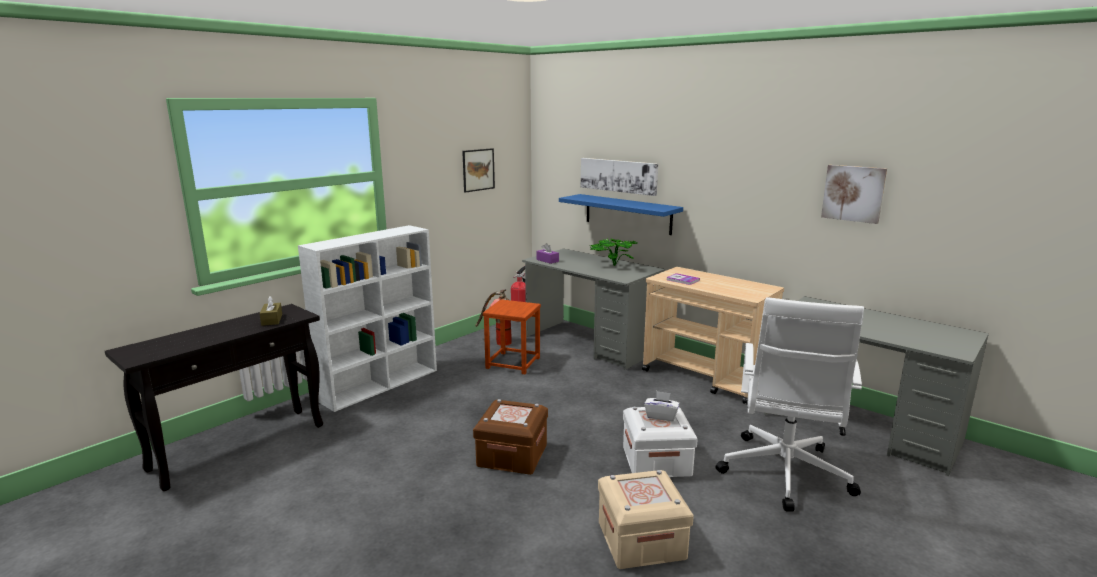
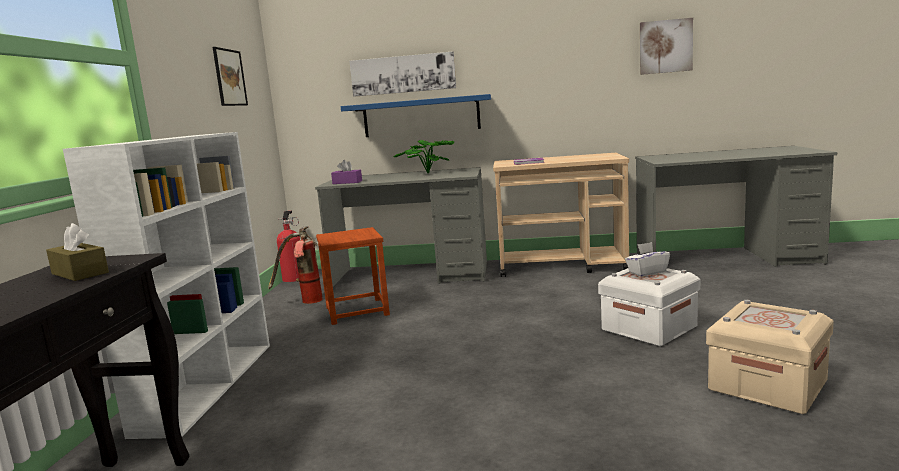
camera: 35 degrees left, 5 degrees down
(512, 455) = (514, 379): brown storage box -> none
(784, 474) = (748, 299): white office chair -> none

